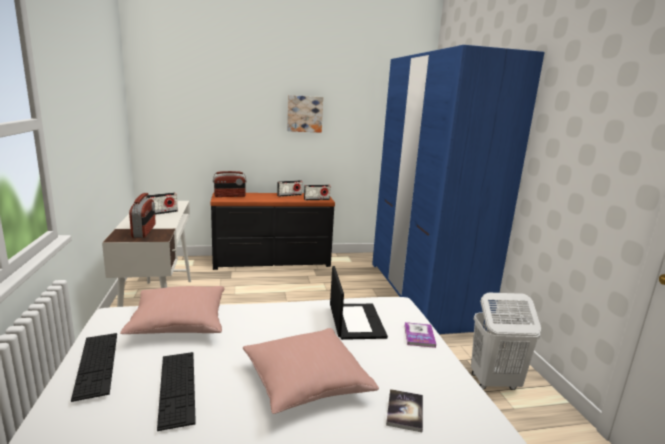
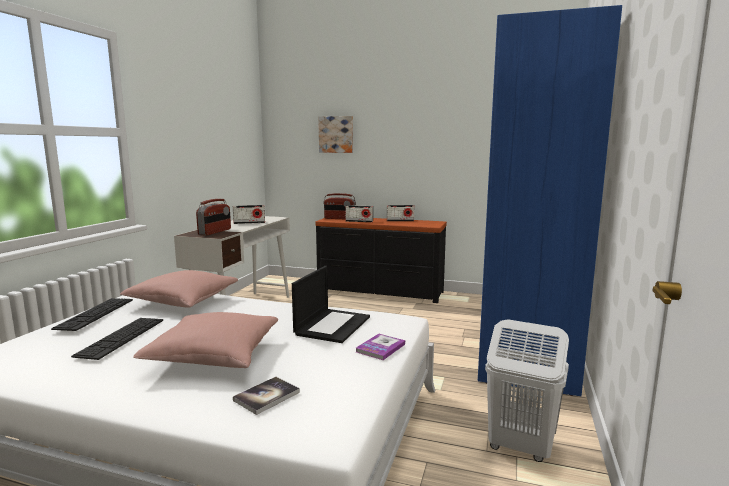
camera: 30 degrees right, 5 degrees down
(304, 113) = (419, 133): picture -> picture (336, 134)
(316, 199) = (423, 225): radio -> radio (359, 221)

